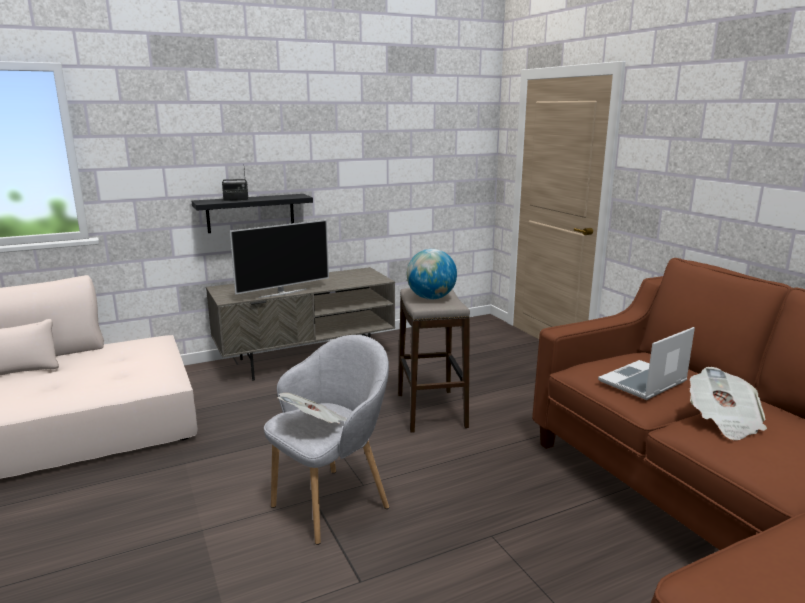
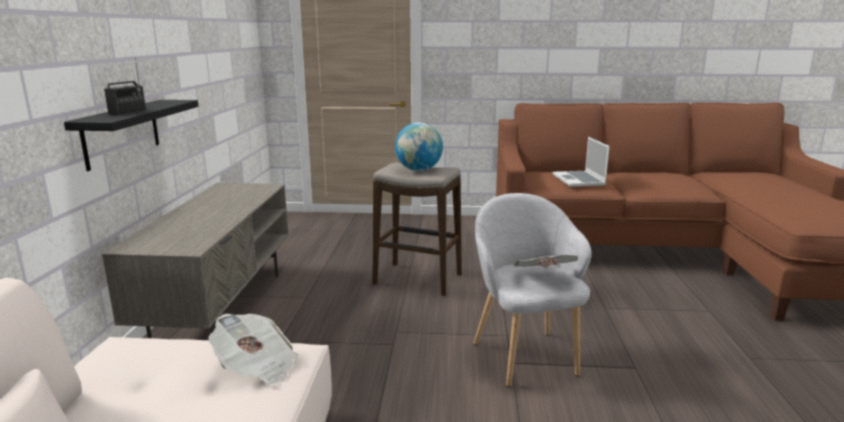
camera: 60 degrees left, 0 degrees up
(282, 293) = (225, 223): television -> none
(723, 421) = (641, 181): newspaper -> newspaper (257, 367)

